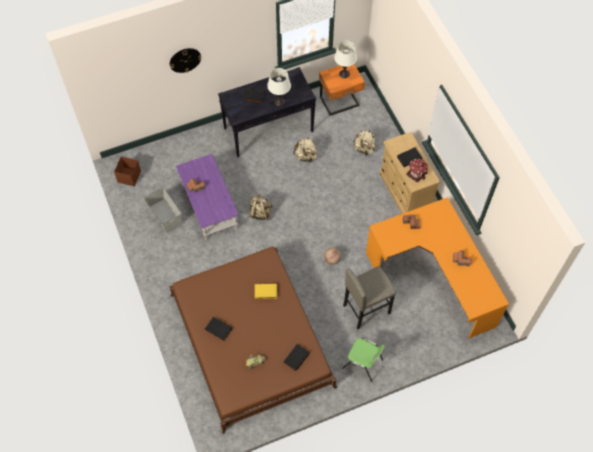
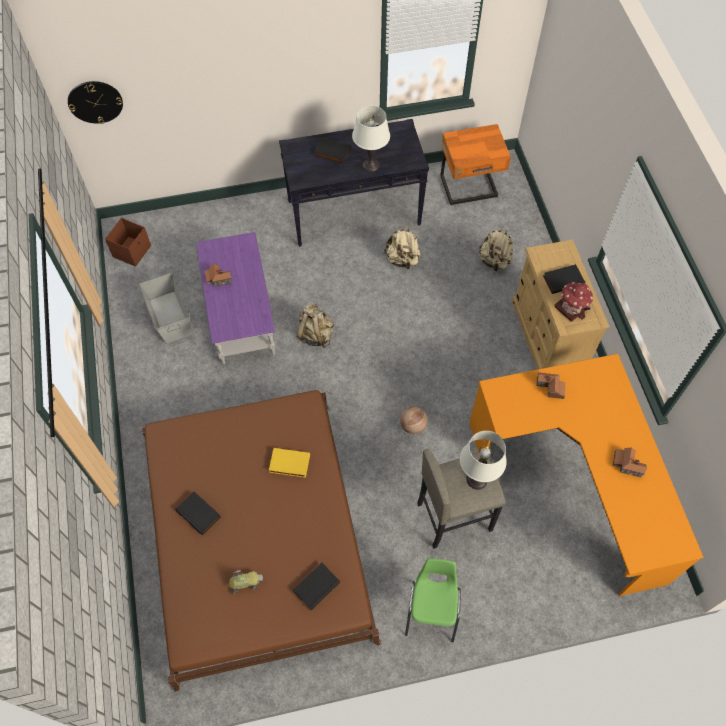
camera: 10 degrees right, 0 degrees up
(185, 60) = (226, 73): wall clock -> wall clock (95, 102)
(344, 74) = (481, 141): white table lamp -> white table lamp (477, 479)
(363, 364) = (432, 610): green chair -> green chair turned 120 degrees counterclockwise

